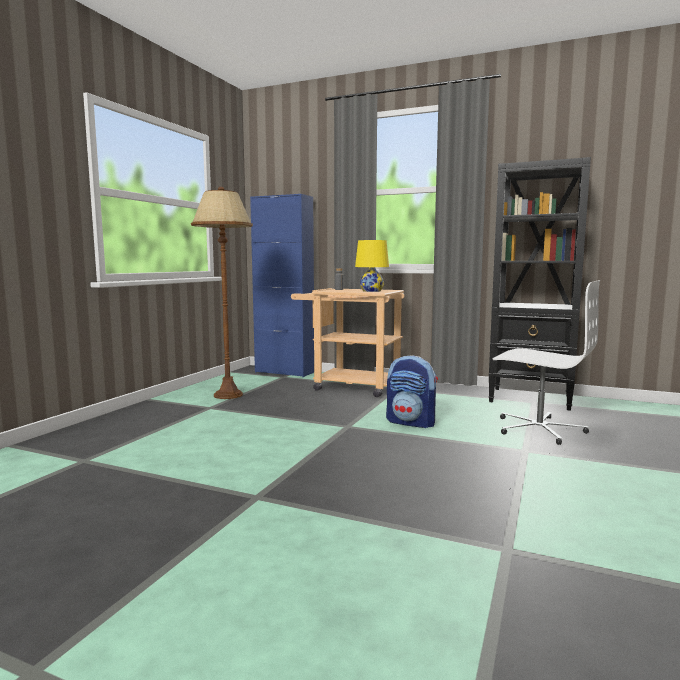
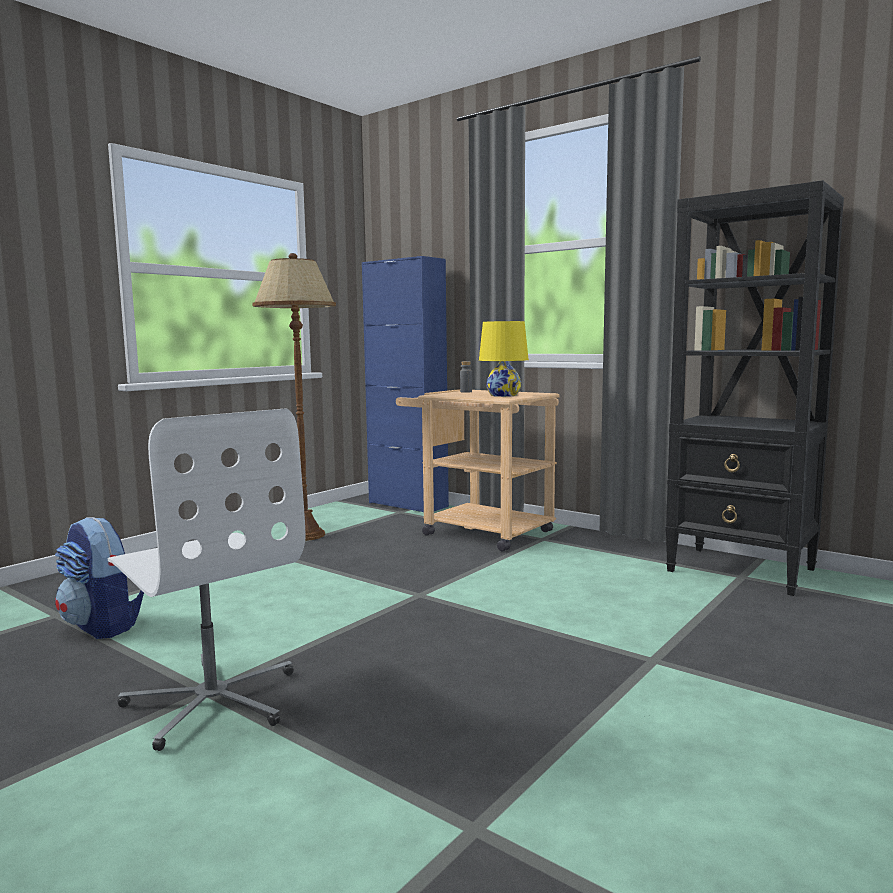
camera: 15 degrees right, 0 degrees up
(411, 422) = (516, 596): backpack -> backpack (103, 626)
(539, 429) = (709, 624): white office chair -> white office chair (213, 700)

